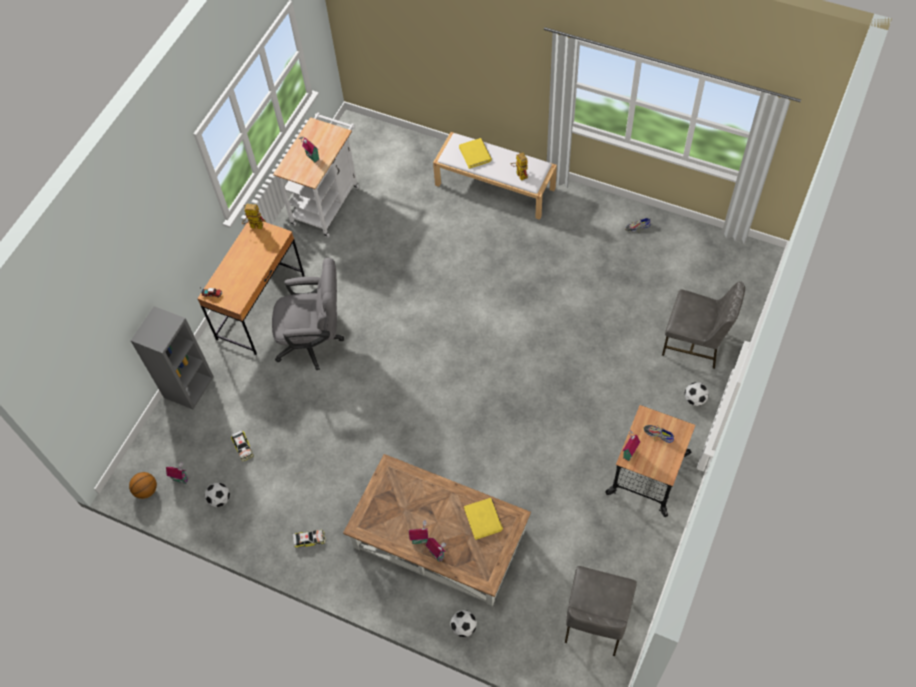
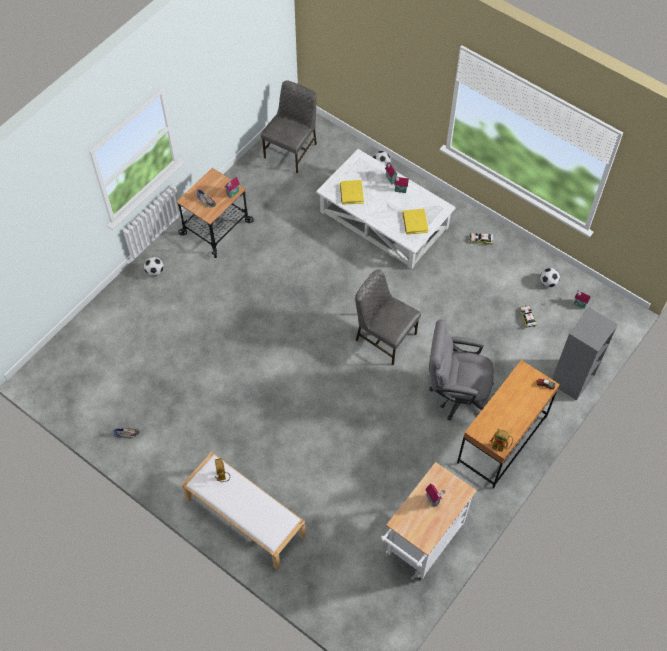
camera: 170 degrees left, 0 degrees up
(146, 490) = (608, 302): basketball -> none
(438, 539) = (385, 220): brown coffee table -> white coffee table
(475, 154) = (259, 513): yellow book -> yellow book (415, 222)
(695, 343) = (131, 314): grey chair -> grey chair (384, 337)

